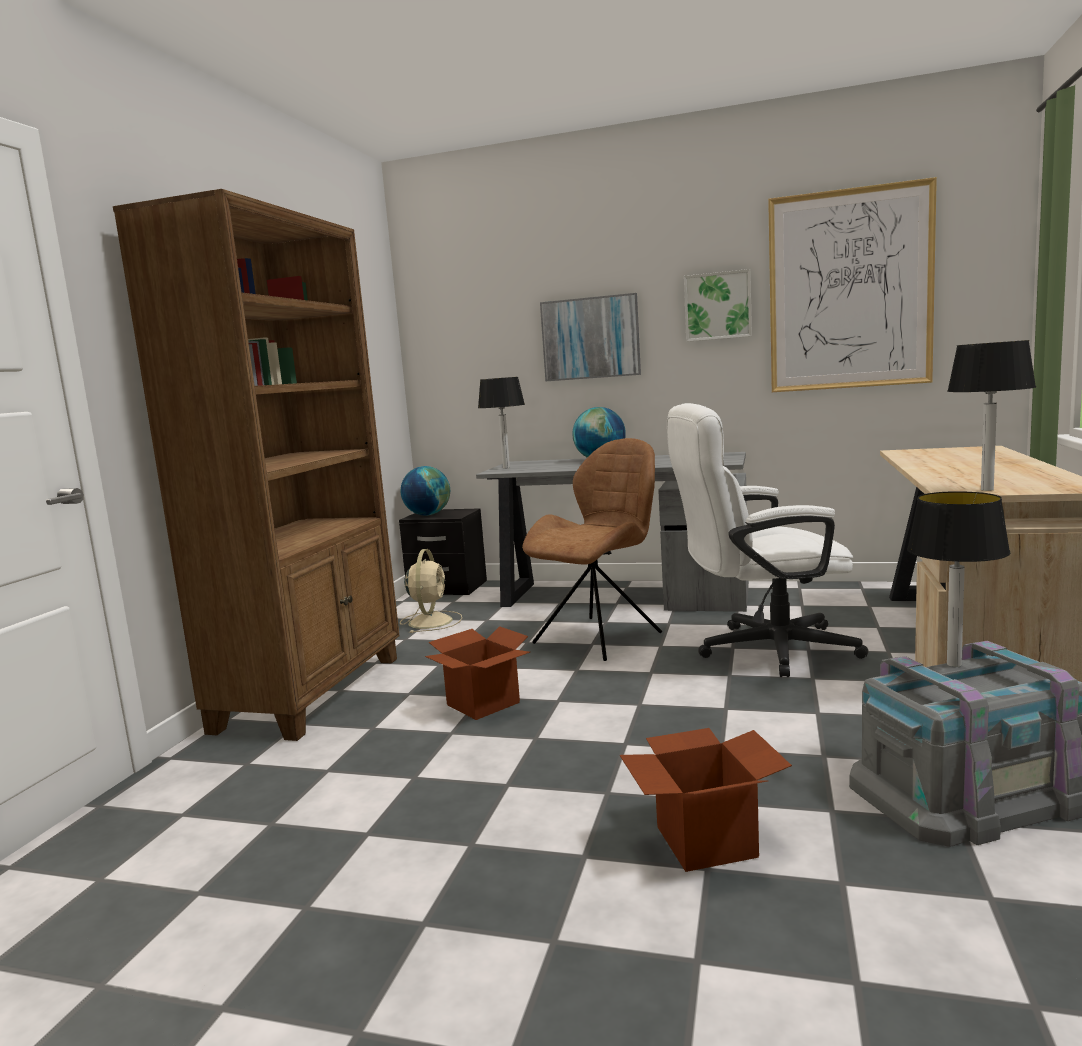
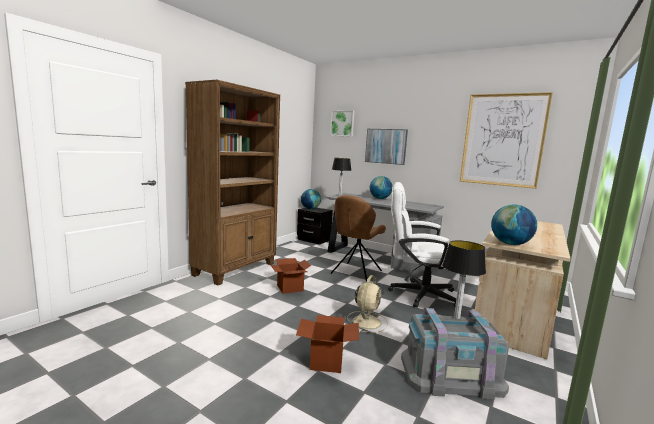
camera: 15 degrees right, 0 degrees up
(431, 621) = (297, 252): beige fan -> beige fan (367, 321)
(601, 636) = (355, 273): brown chair -> brown chair turned 150 degrees clockwise
(718, 306) = (441, 139): picture -> picture (342, 123)
(987, 489) = (510, 244): table lamp -> globe

